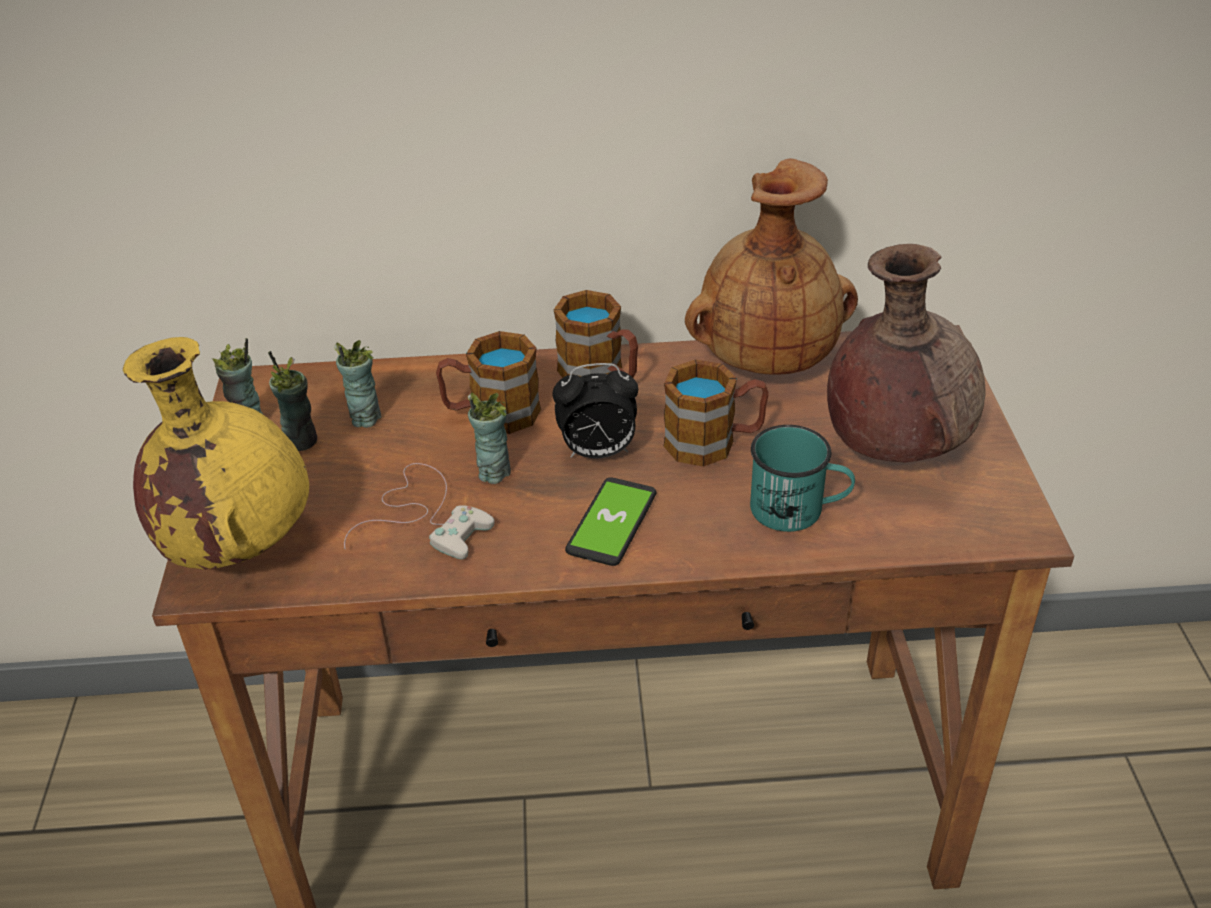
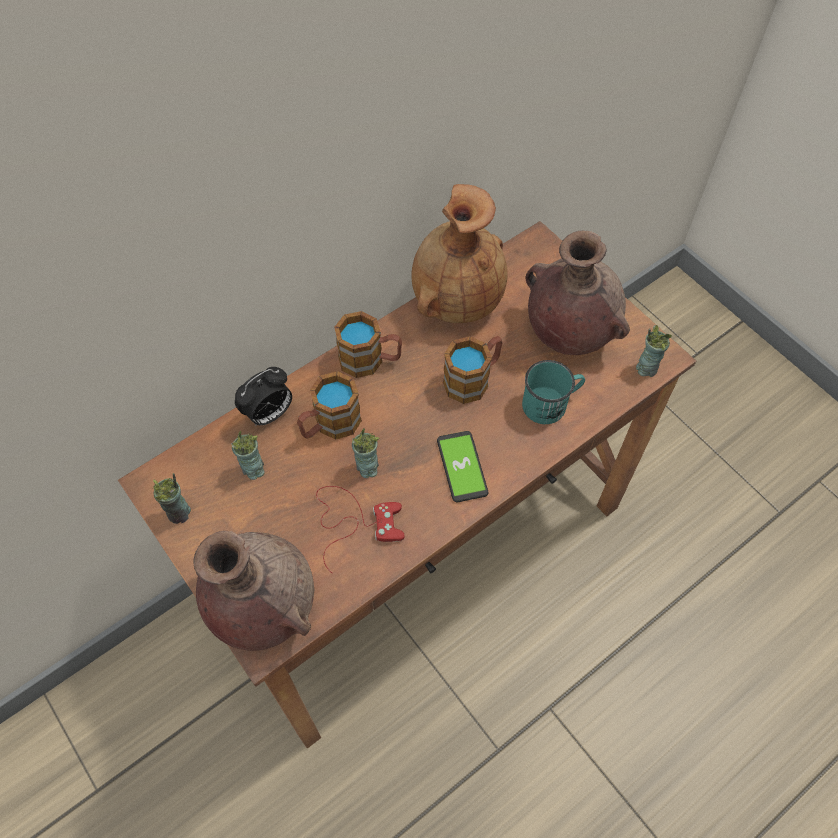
camera: 35 degrees left, 20 degrees up
(239, 546) = (262, 607): yellow vase -> brown vase
(301, 440) = (228, 508): cup -> cup (646, 368)
(425, 515) = (354, 521): white game controller -> red game controller
(597, 453) = (415, 421): alarm clock -> alarm clock (269, 414)

